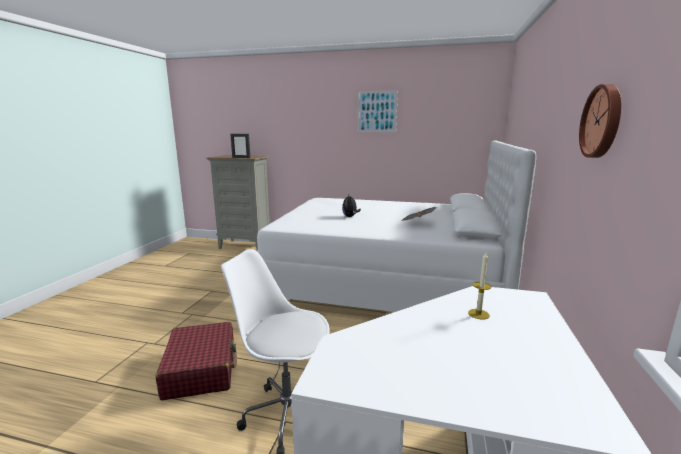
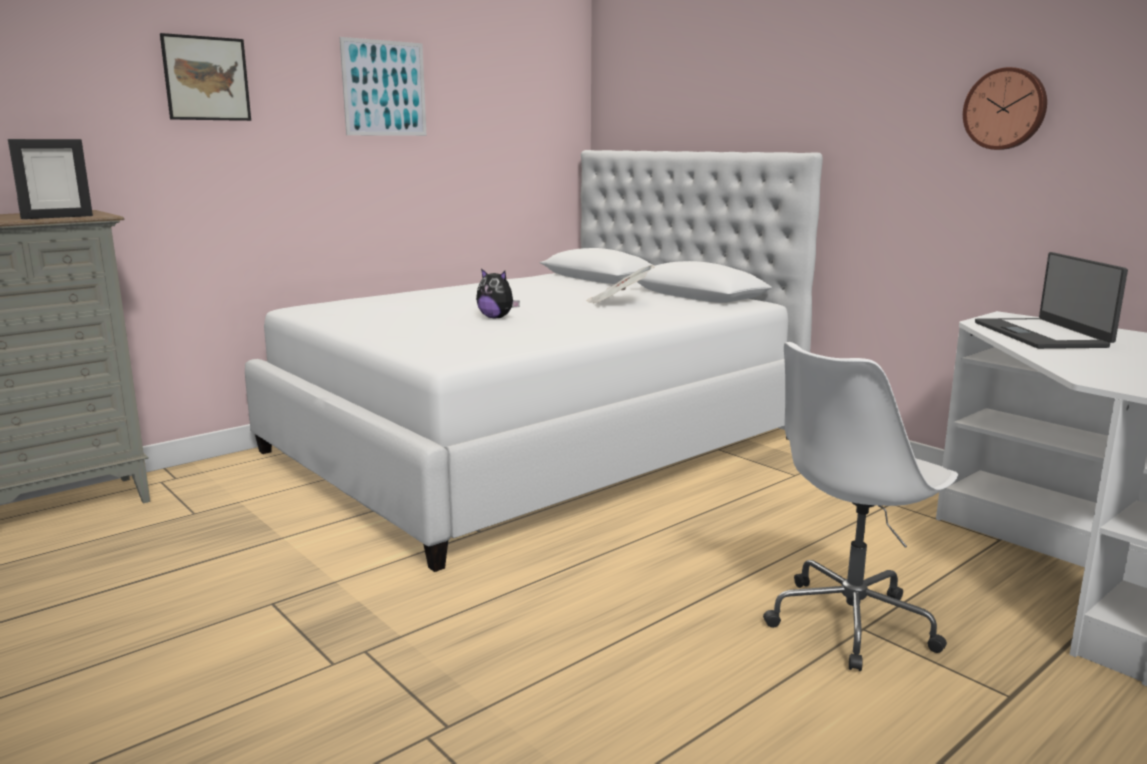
camera: 55 degrees left, 0 degrees up
(201, 369) = (637, 678): red suitcase -> none
(305, 111) = (206, 78): none -> picture
(478, 314) = (1042, 334): candle -> laptop

